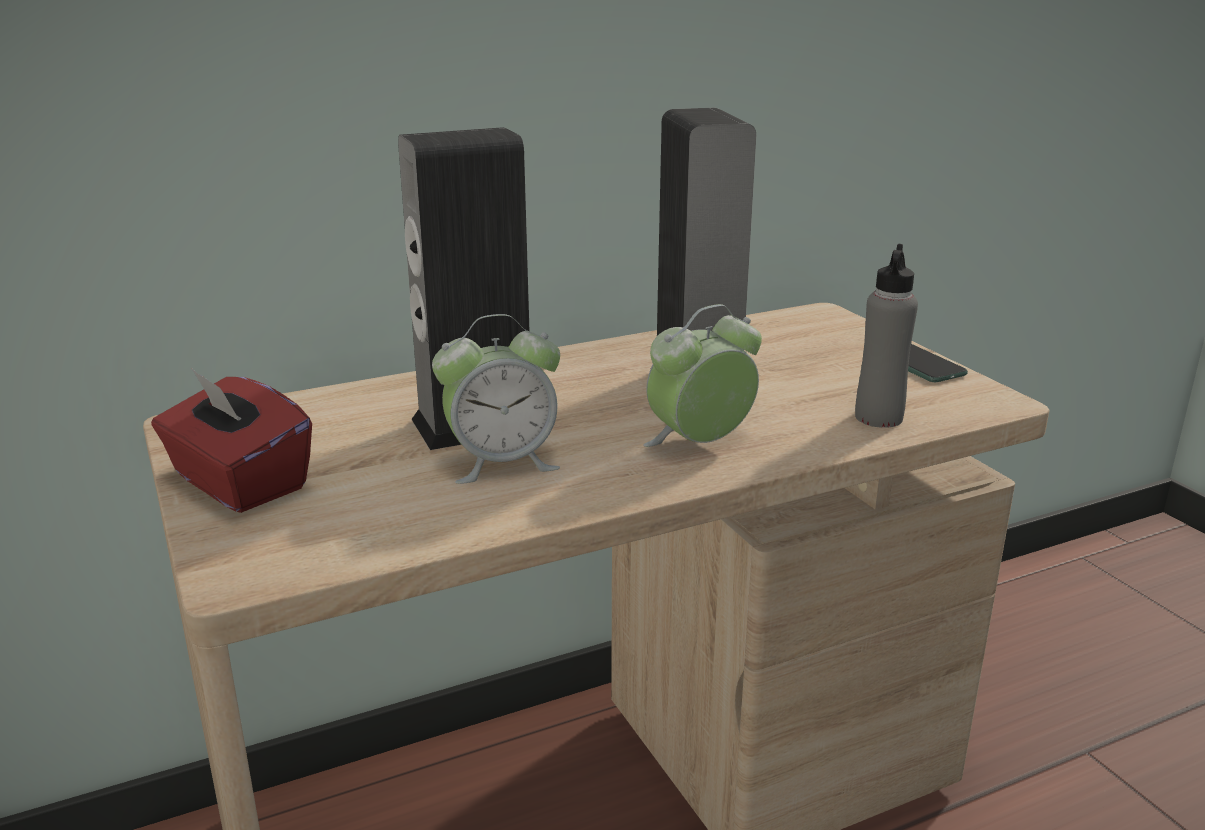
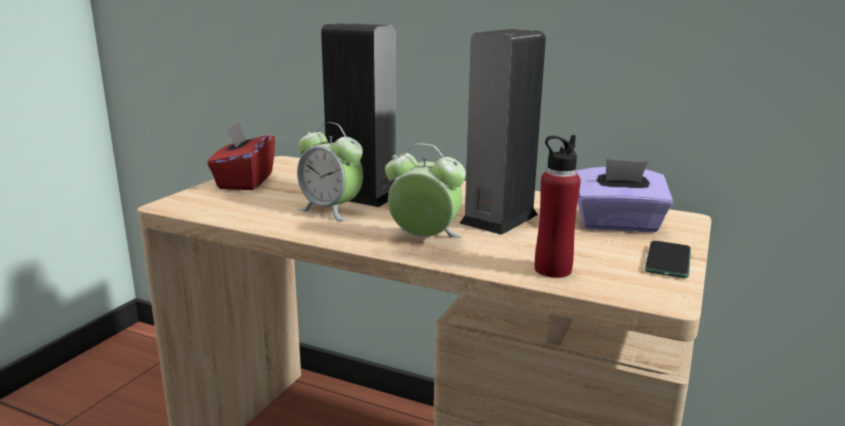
camera: 50 degrees right, 5 degrees down
(798, 343) = (617, 224): none -> purple tissue box
(878, 417) = (552, 270): grey bottle -> red bottle

